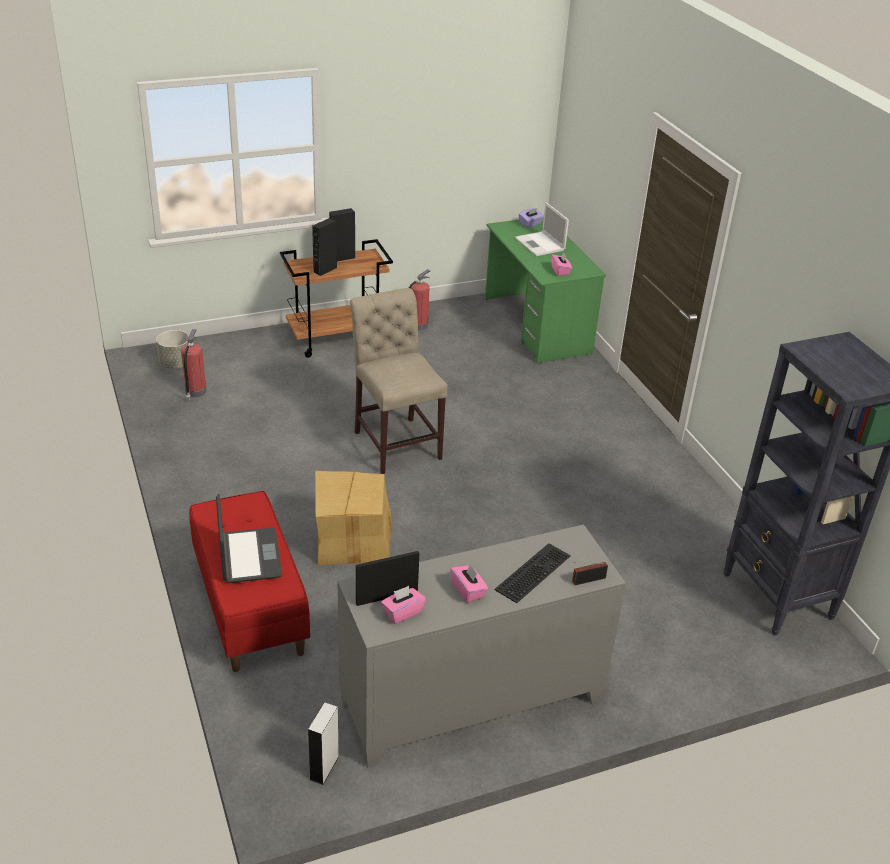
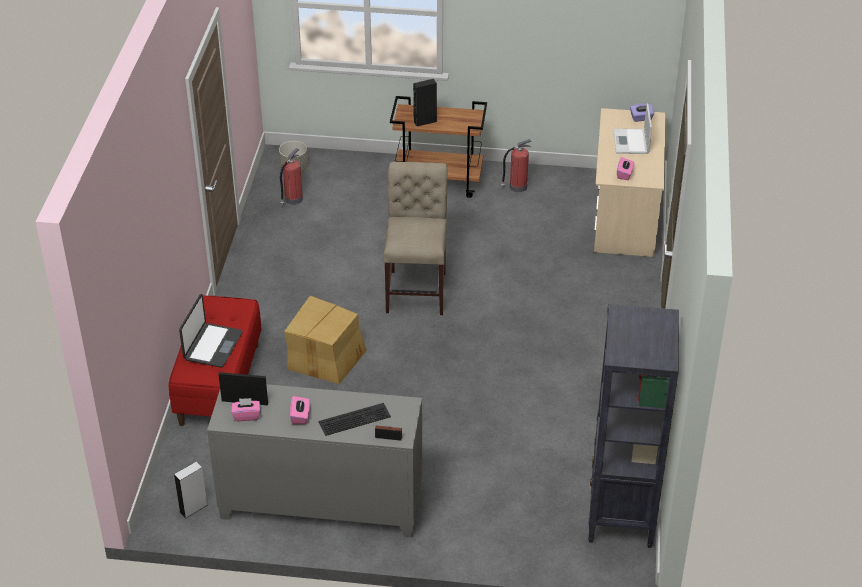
camera: 30 degrees right, 5 degrees up
(342, 258) = (448, 113): black speaker -> none
(536, 326) = (625, 215): green desk -> beige desk

